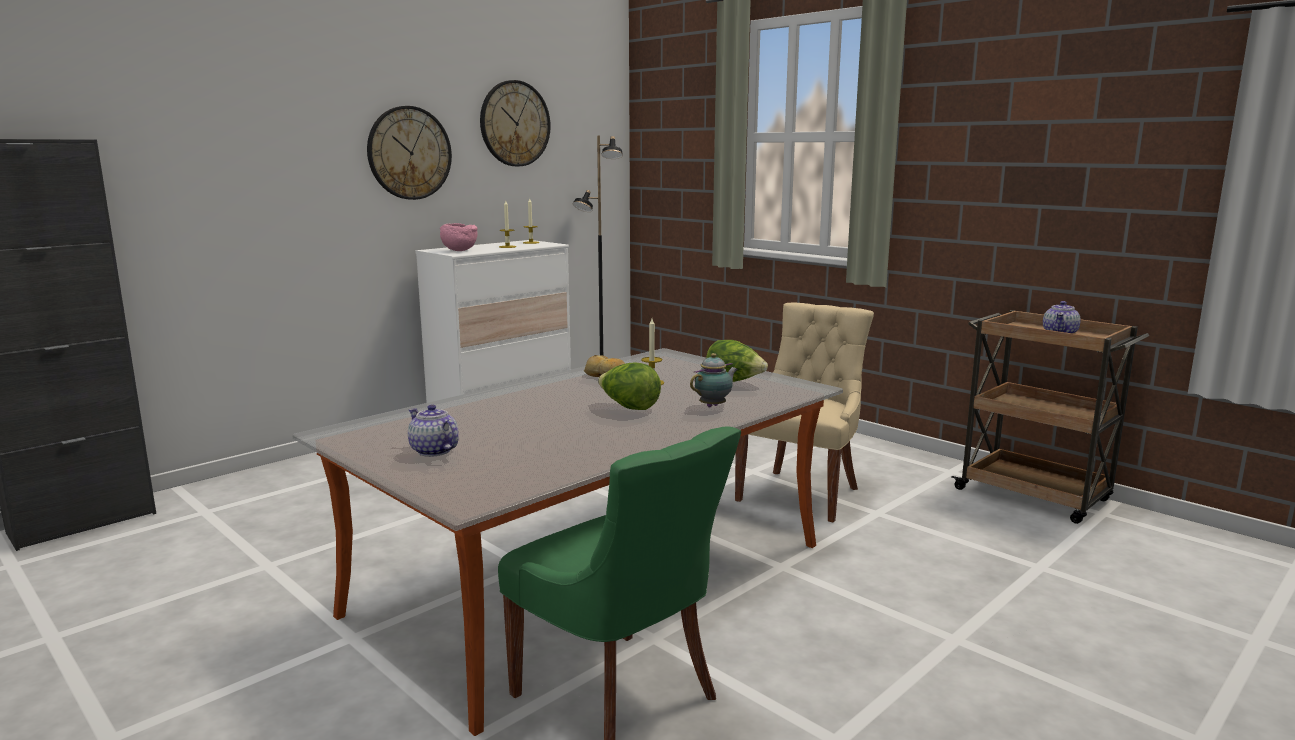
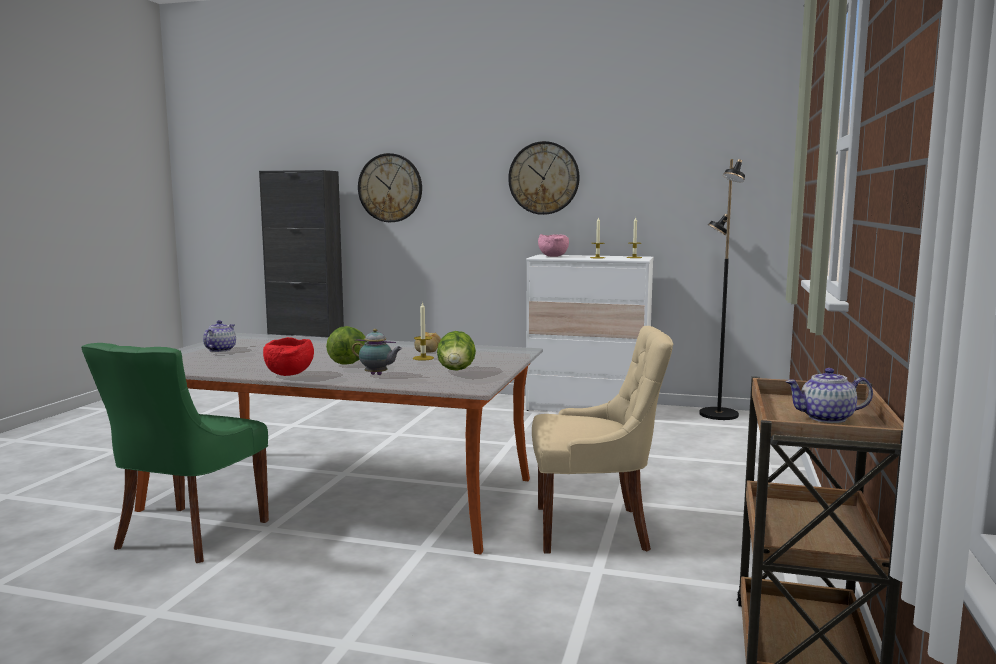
camera: 60 degrees right, 5 degrees down
(514, 123) = (649, 151): wall clock -> wall clock (390, 188)
(665, 435) = (290, 375): none -> red bowl

